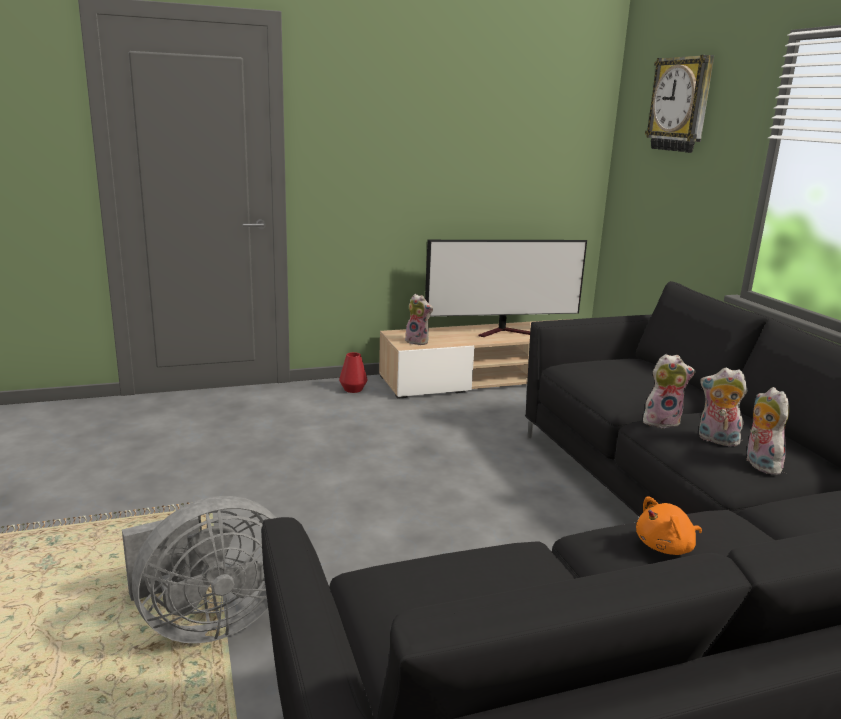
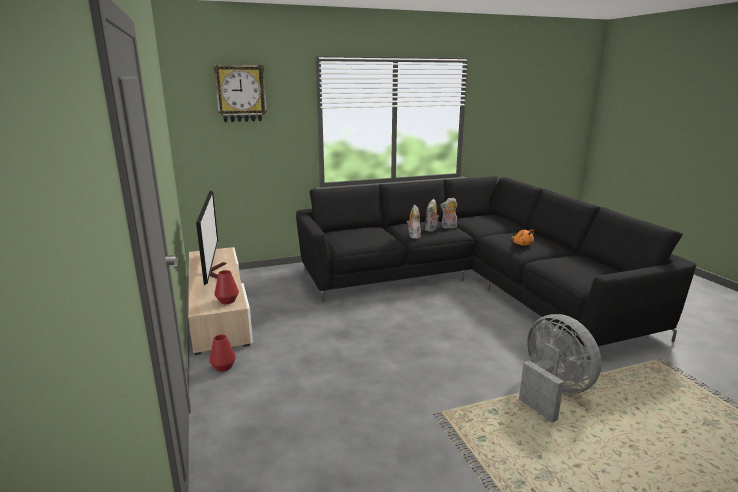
camera: 90 degrees left, 0 degrees up
(418, 341) = (227, 301): plush toy -> red vase

